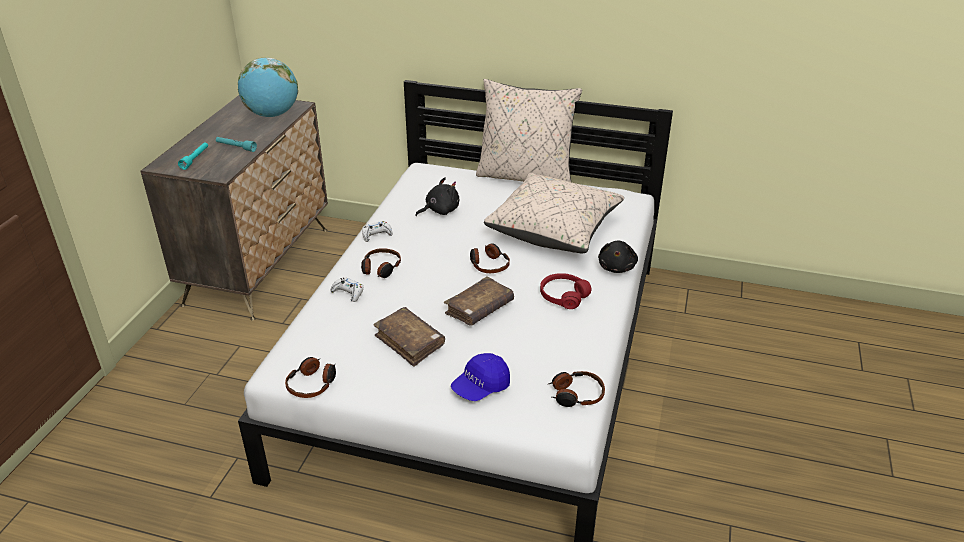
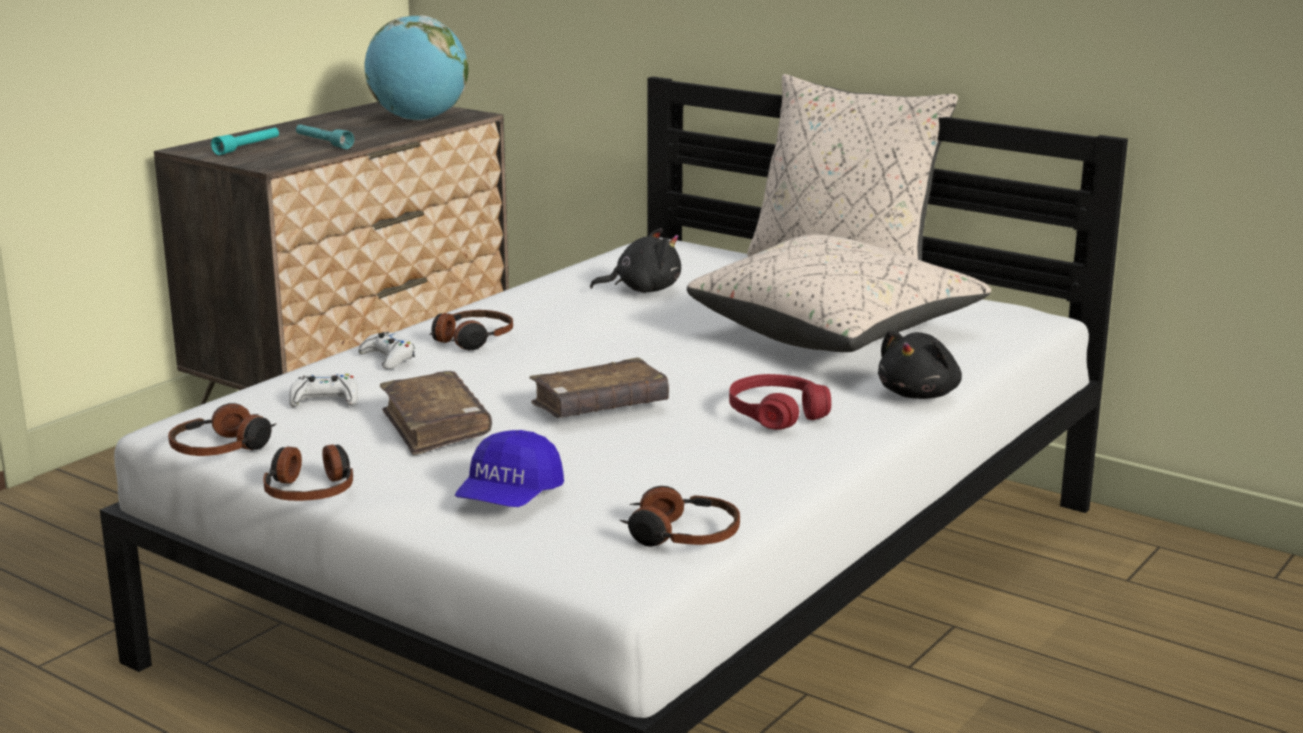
camera: 20 degrees right, 15 degrees down
(376, 234) = (503, 303): white game controller -> white game controller (325, 400)
(481, 387) = (509, 498): blue cap -> blue cap turned 45 degrees counterclockwise
(488, 265) = (668, 358): headphones -> headphones (310, 490)

